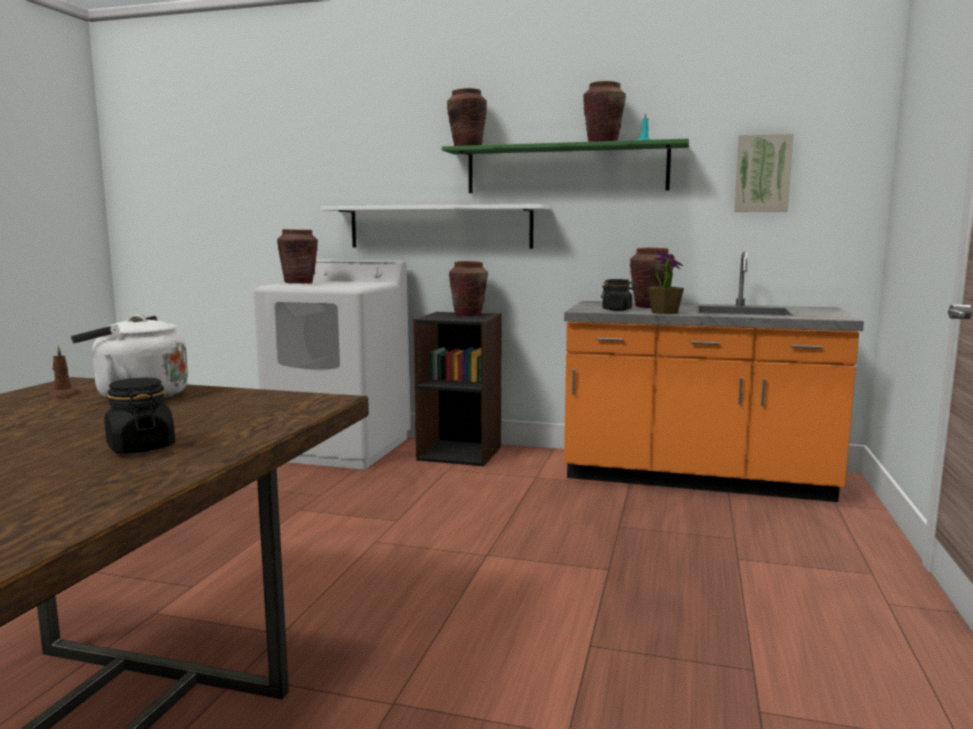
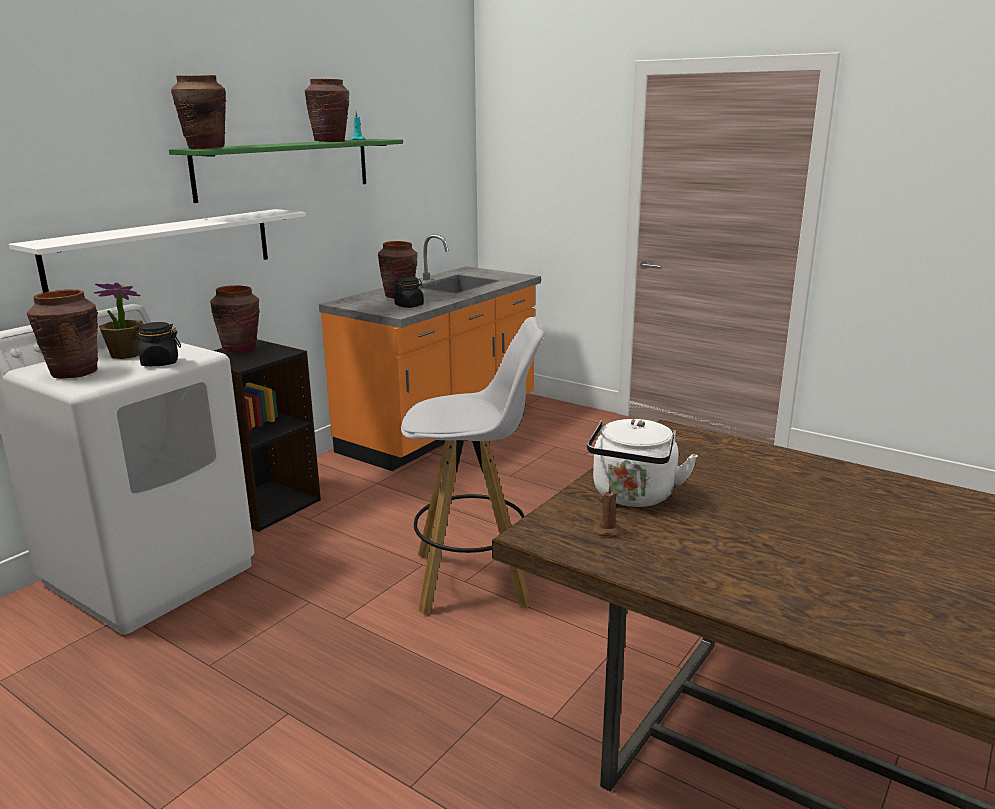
camera: 70 degrees left, 10 degrees up
(141, 447) = (810, 487): black jar -> black jar (160, 363)
(380, 545) = (474, 579): none -> white stool
(664, 312) = (445, 299): potted plant -> potted plant (126, 354)
(762, 173) = (418, 164): picture -> none

